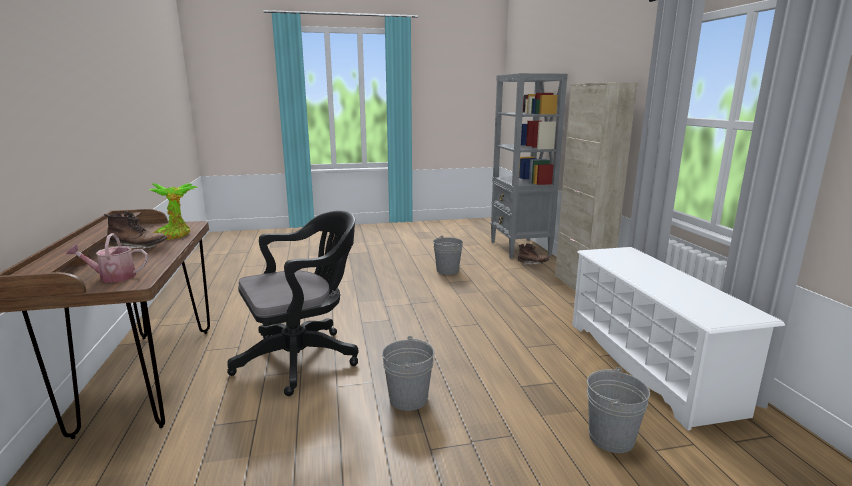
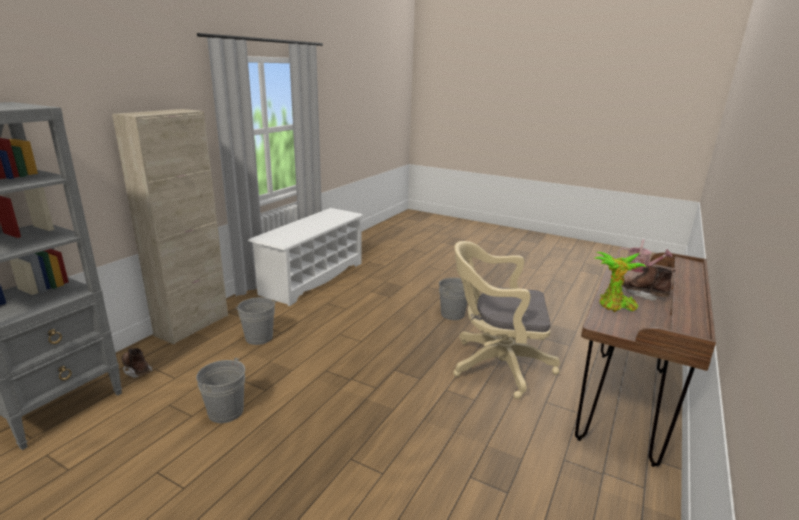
camera: 140 degrees left, 5 degrees up
(303, 358) = (495, 365): black office chair -> beige office chair
(611, 438) = (392, 272): grey bucket -> grey bucket (259, 337)

